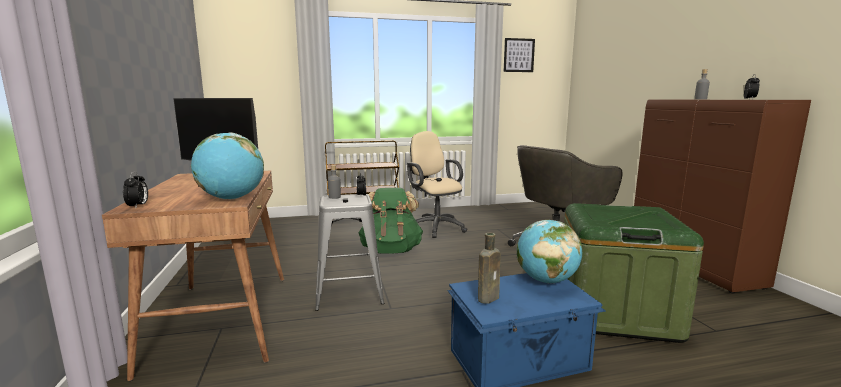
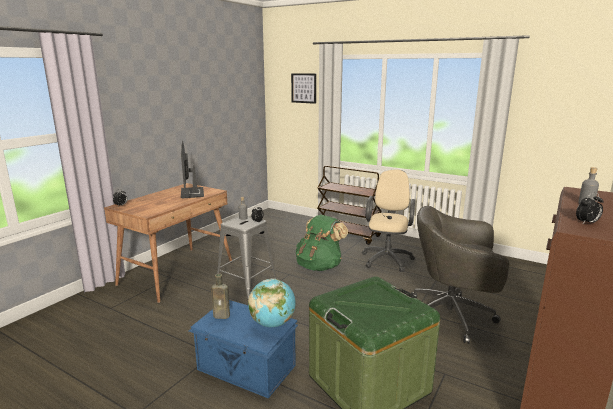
camera: 45 degrees right, 5 degrees up
(232, 198) = (155, 210): globe -> none
(519, 55) = (543, 93): picture -> picture (303, 88)

